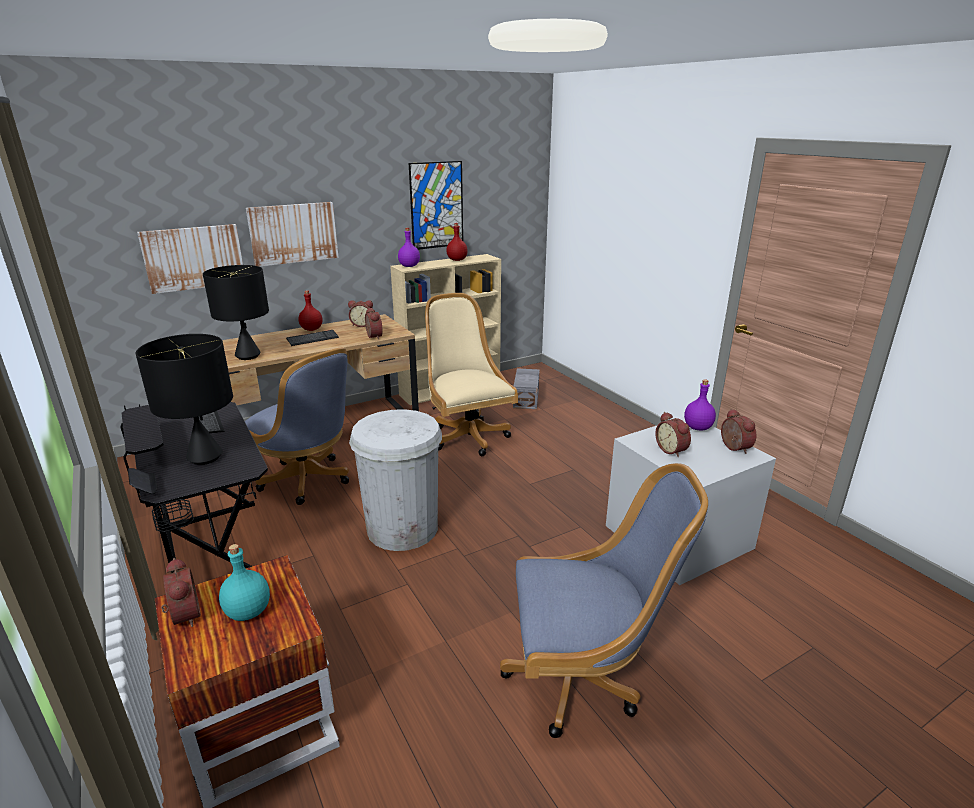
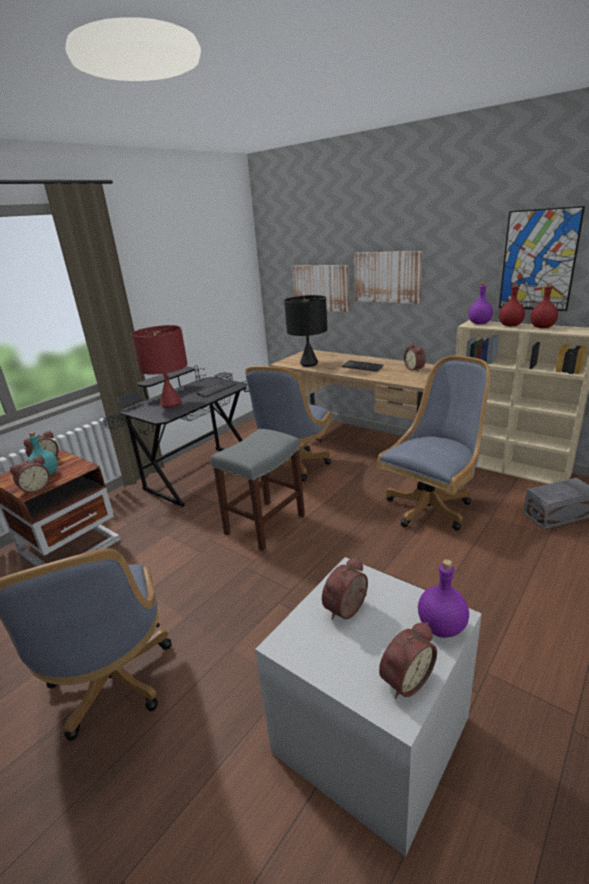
camera: 70 degrees right, 0 degrees up
(205, 458) = (171, 405): black table lamp -> red table lamp
(311, 329) = (380, 361): red bottle -> red bottle (509, 325)
(372, 336) = (395, 379): alarm clock -> alarm clock (35, 489)
(402, 528) = (265, 525): white trash can -> grey stool
(467, 435) = (432, 505): beige office chair -> blue office chair

